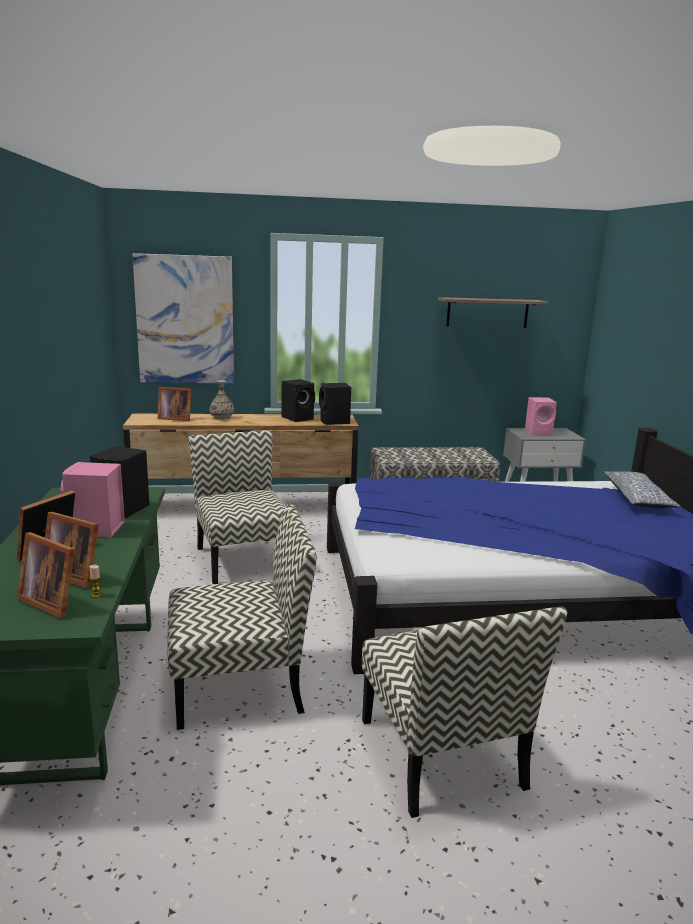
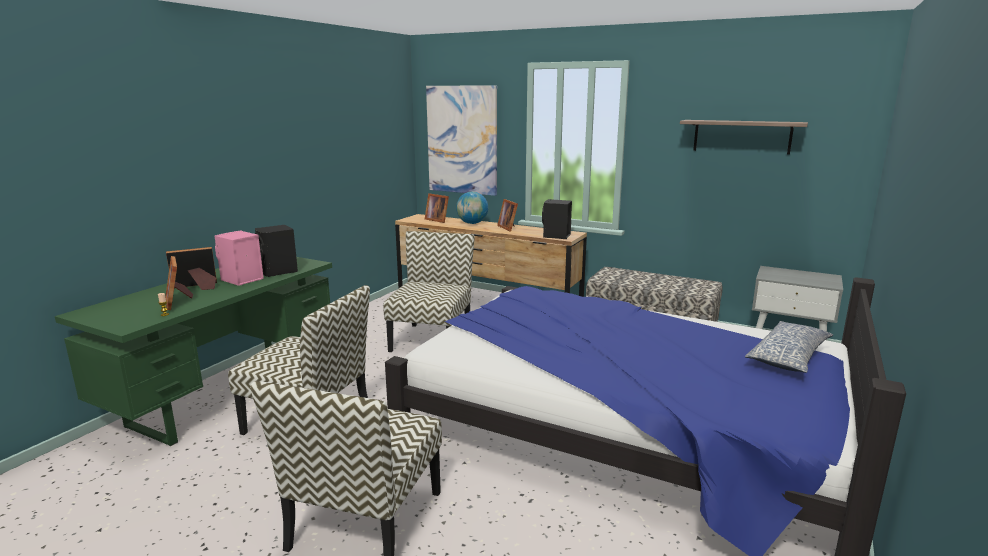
camera: 35 degrees right, 0 degrees up
(51, 601) = (140, 312): picture frame -> picture frame (508, 228)
(222, 418) = (472, 223): vase -> globe
(298, 418) = (532, 230): black speaker -> none
(539, 433) = (791, 275): pink speaker -> none

